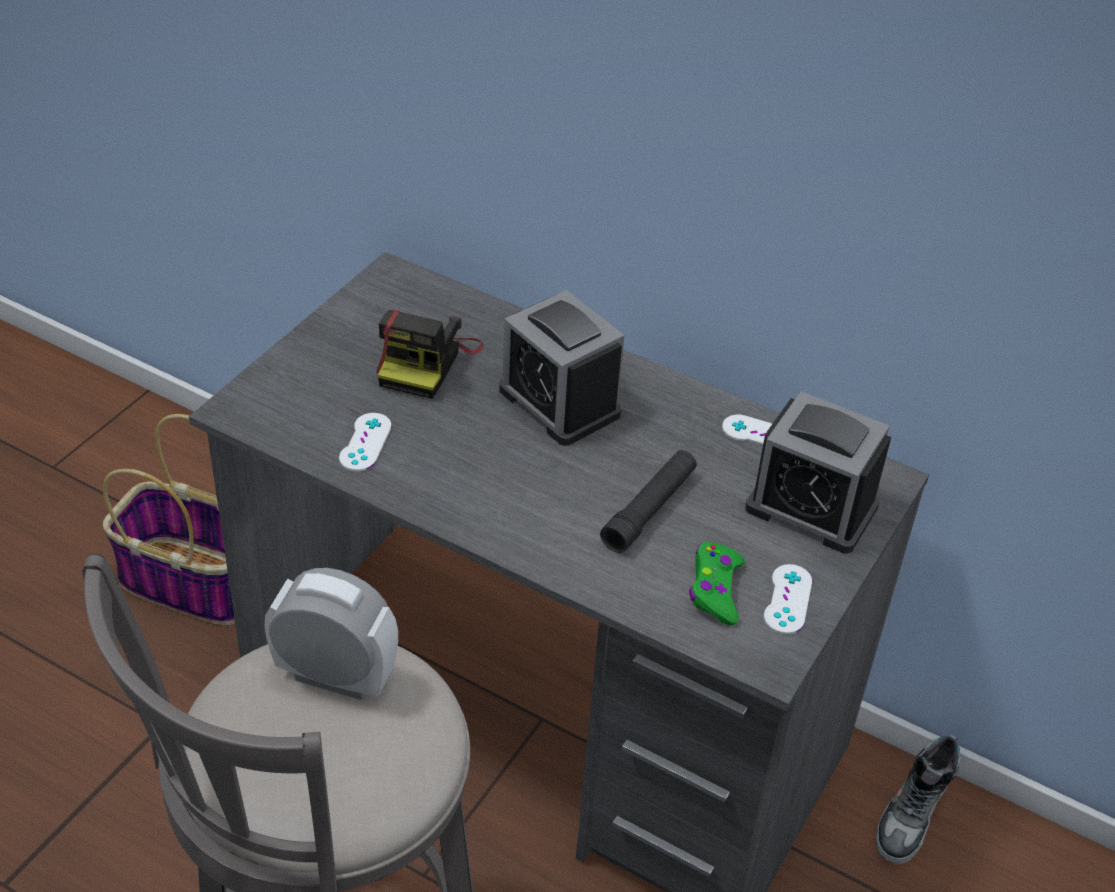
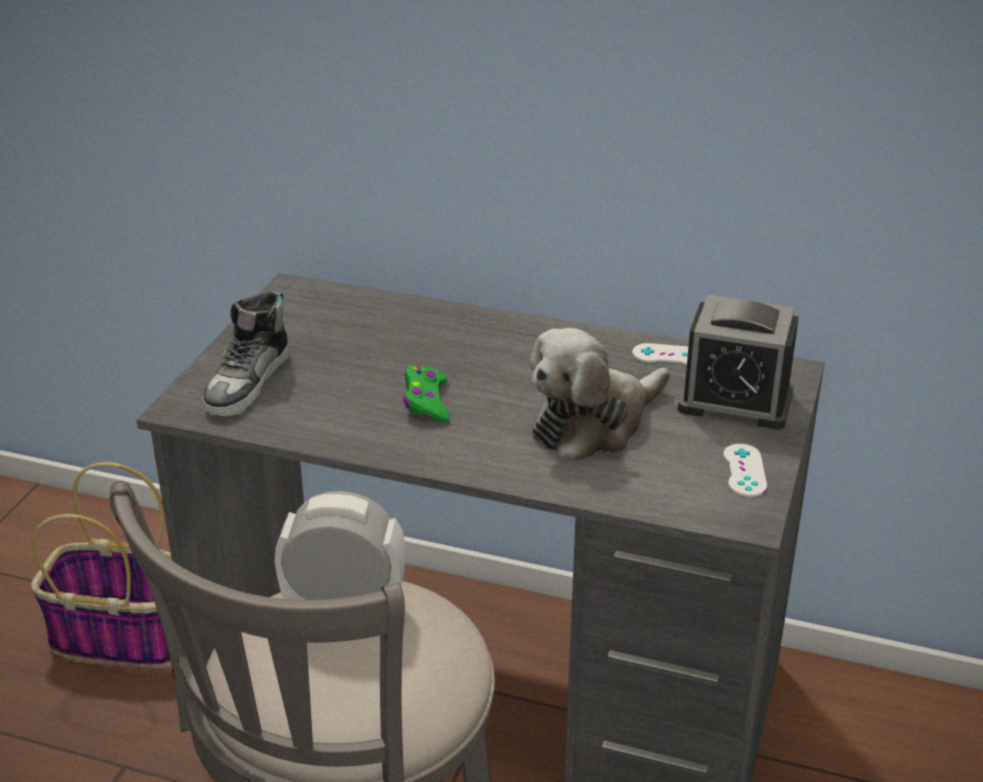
camera: 10 degrees left, 10 degrees down
(365, 442) = (313, 414): white game controller -> none
(426, 362) = (348, 346): camera -> none
(559, 402) = (480, 358): alarm clock -> none
(649, 509) = (594, 424): black flashlight -> plush toy
(715, 590) = (677, 474): green game controller -> green game controller (426, 402)
(912, 815) = (854, 707): shoe -> shoe (248, 382)

